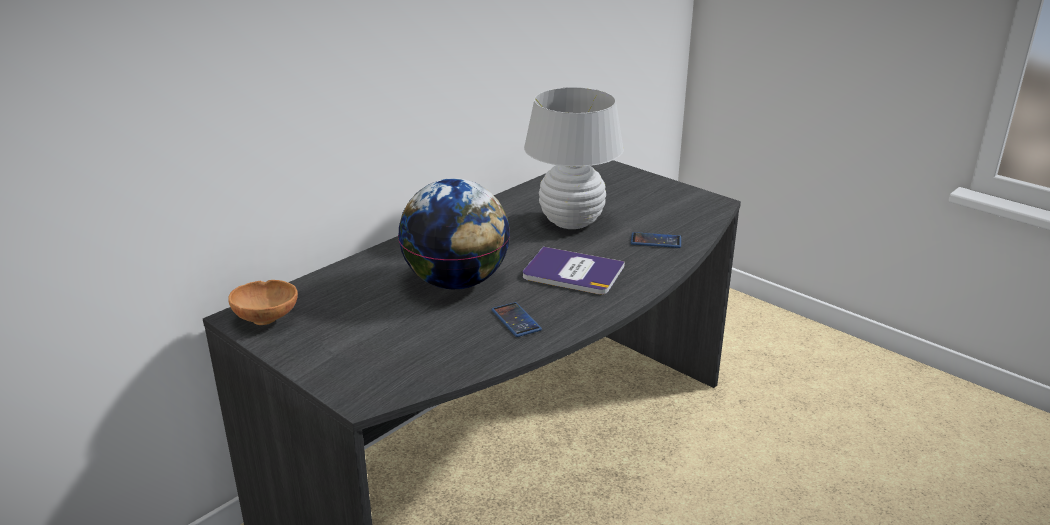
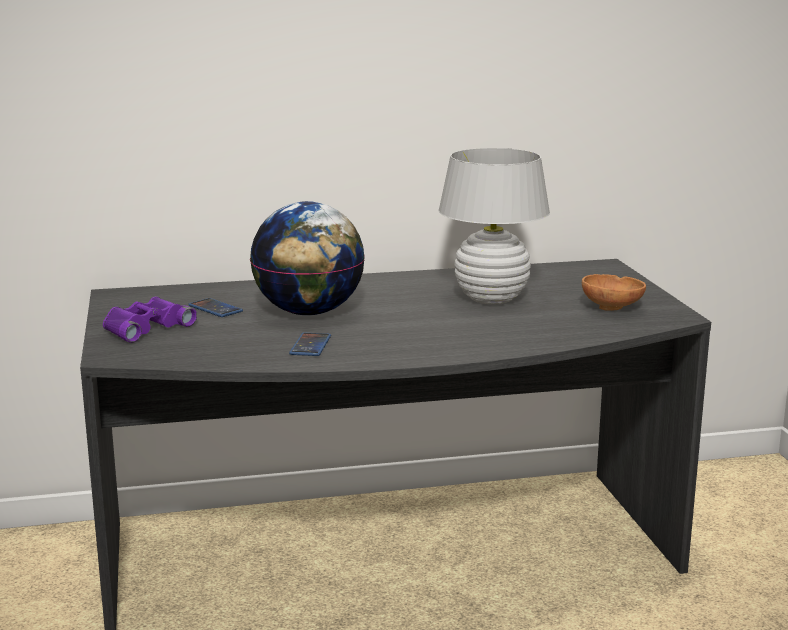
camera: 35 degrees right, 10 degrees down
(268, 318) = (132, 299): brown bowl -> brown bowl (613, 308)
(338, 350) = (145, 327): none -> purple binoculars
(573, 272) = (422, 330): book -> none
(656, 241) = (549, 328): phone -> phone (215, 309)

